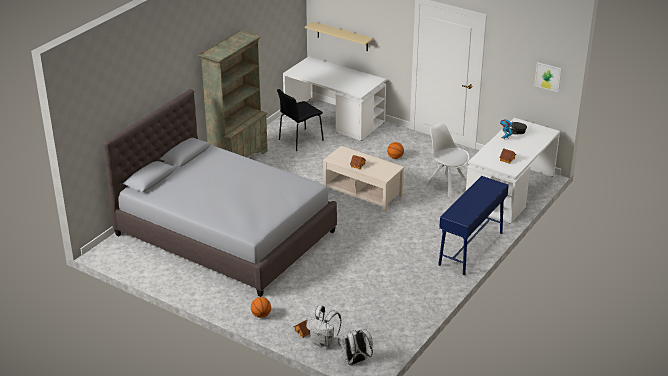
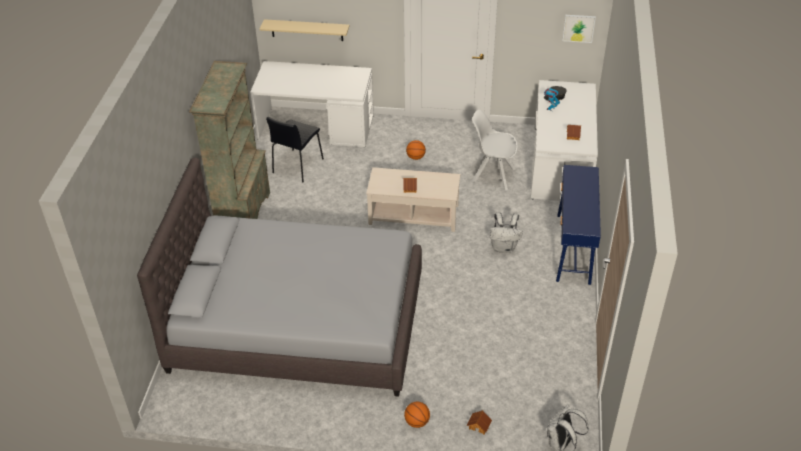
camera: 25 degrees left, 10 degrees up
(324, 342) = (511, 432): white backpack -> white backpack (504, 247)

